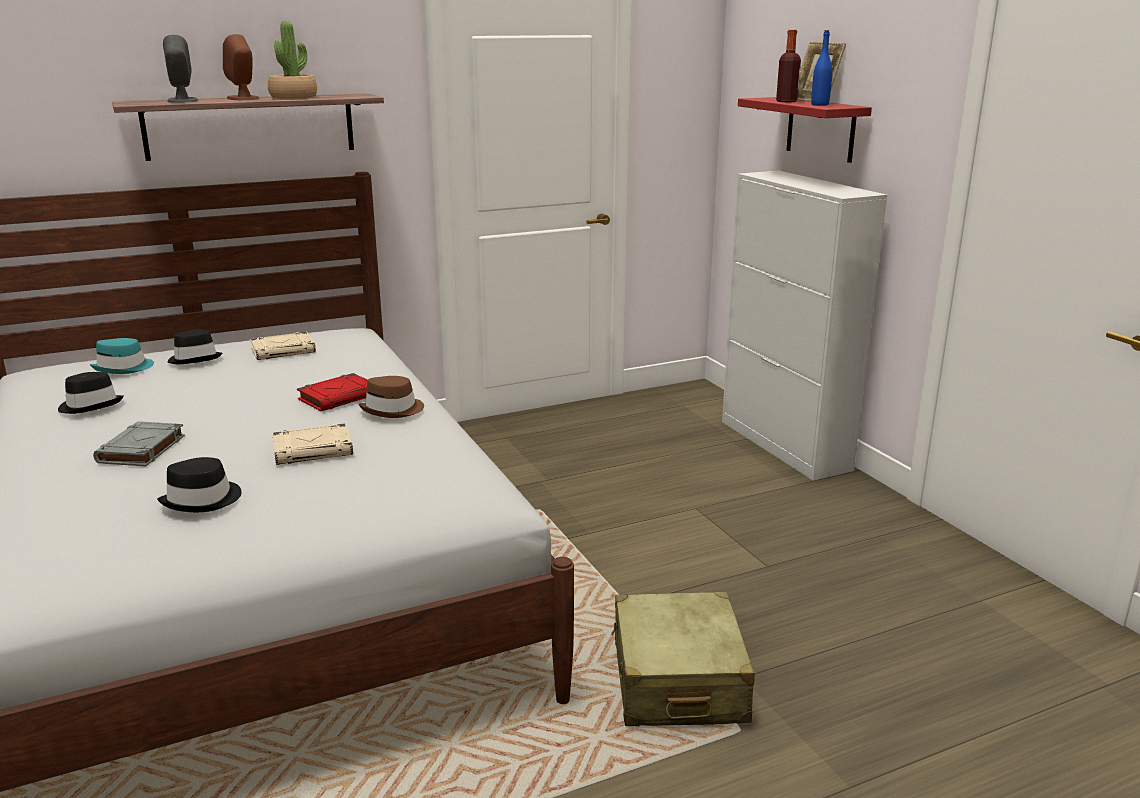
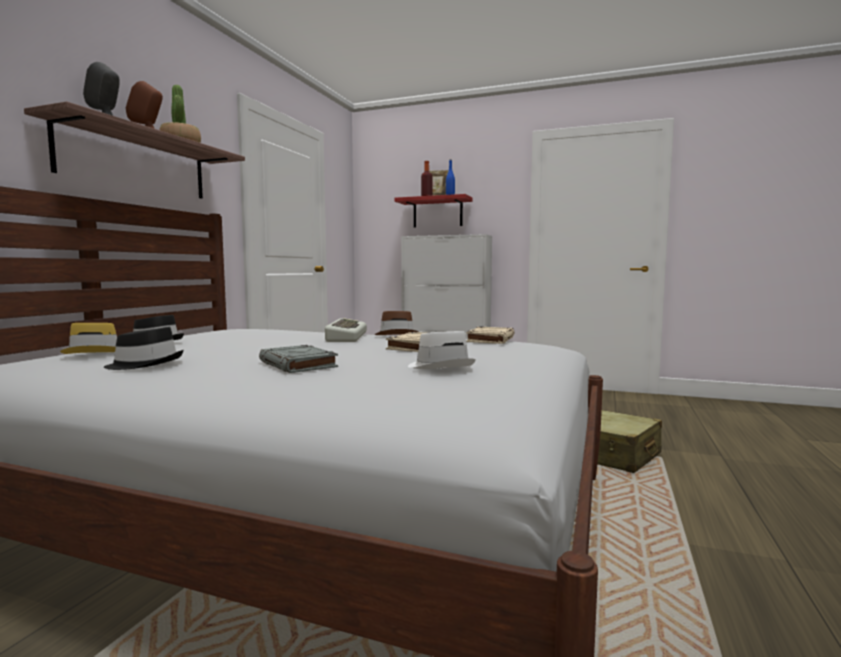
camera: 45 degrees left, 15 degrees down
(124, 368) = (96, 353): turquoise hat -> yellow hat
(203, 500) = (440, 366): black hat -> white hat
(284, 351) = (221, 334): beige book -> beige book (490, 339)
(339, 397) = (345, 336): red book -> keyboard

